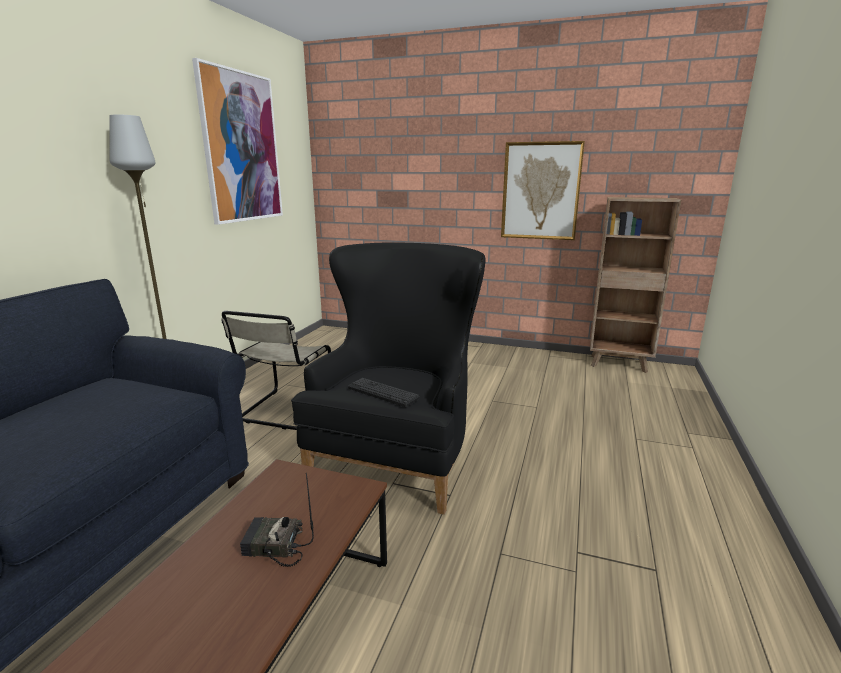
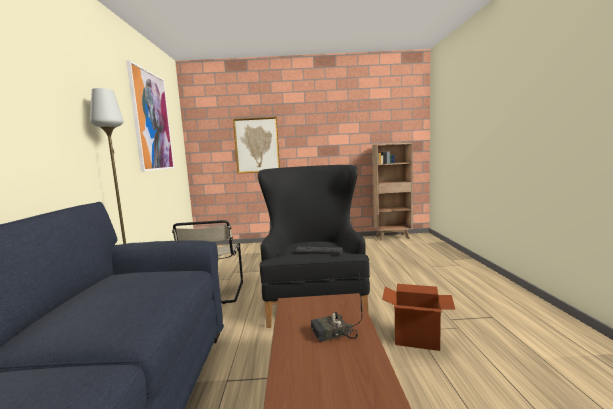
camera: 20 degrees left, 10 degrees down
(491, 569) = (417, 338): none -> cardboard box
(540, 191) = (335, 144): picture -> picture (257, 145)

